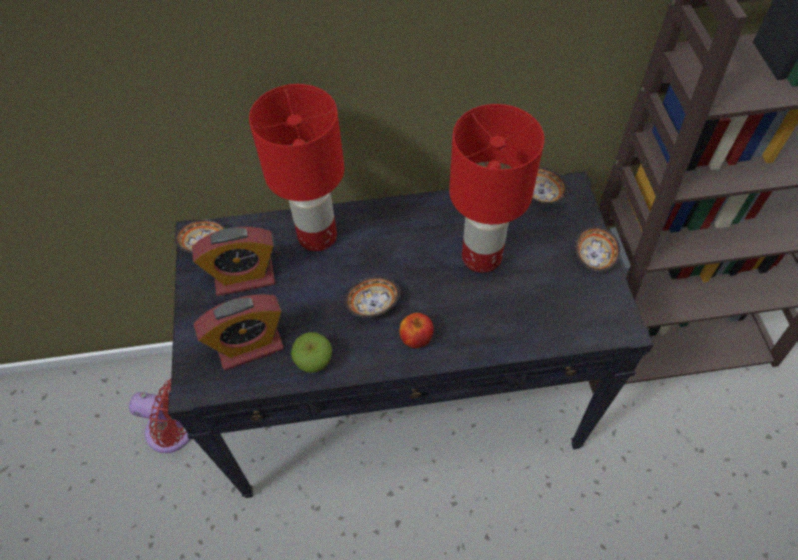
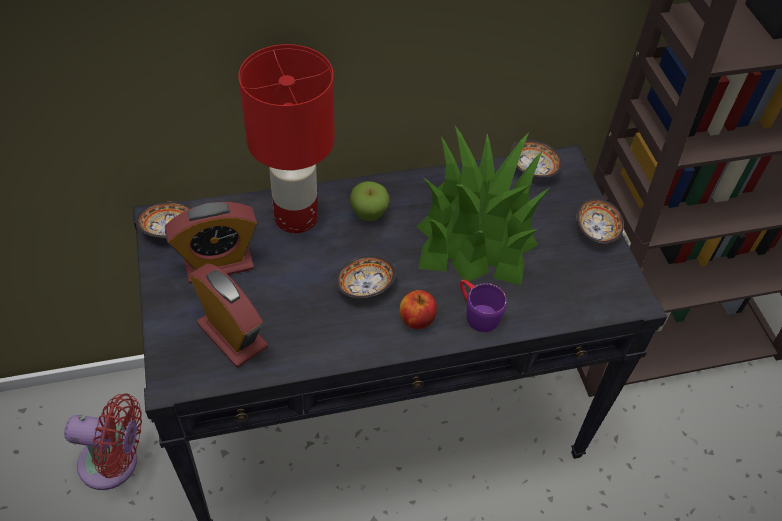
camera: 10 degrees left, 5 degrees down
(250, 346) = (232, 335): alarm clock -> alarm clock turned 105 degrees counterclockwise
(314, 362) = (307, 349): apple -> apple (369, 214)
(472, 334) = (476, 313): none -> purple mug
(480, 256) = (476, 234): red table lamp -> potted plant

